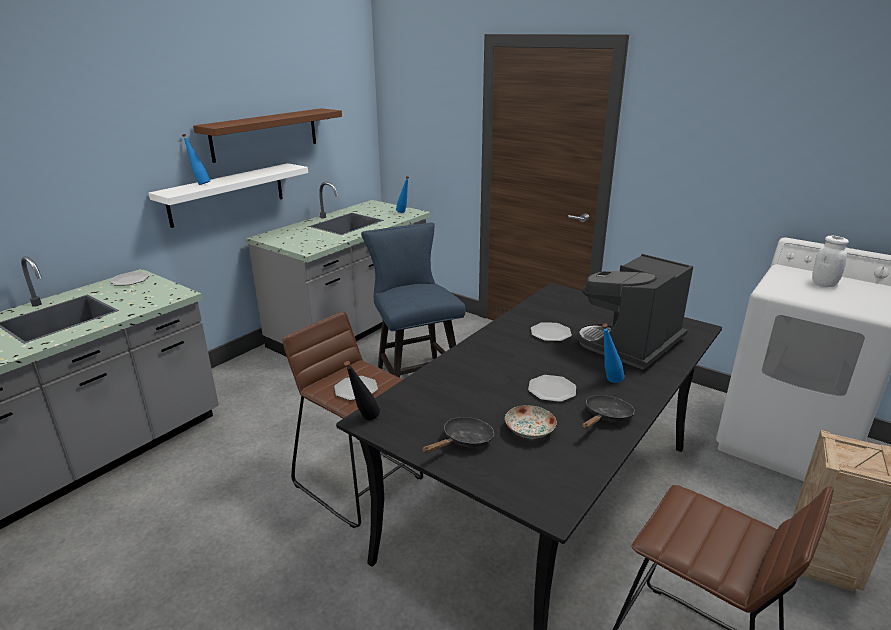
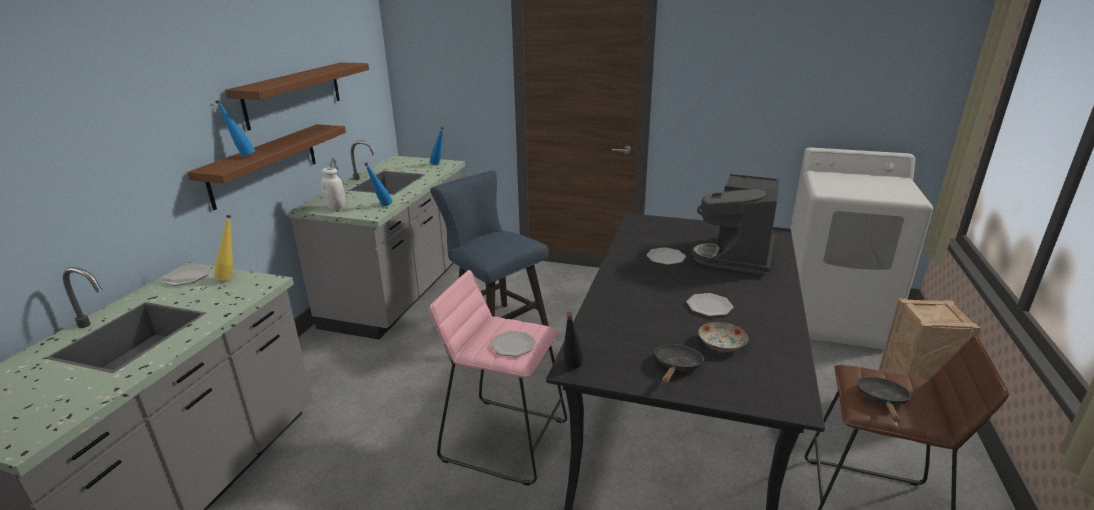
camera: 20 degrees left, 0 degrees up
(159, 285) = (231, 276): none -> yellow bottle
(227, 194) = (264, 165): white shelf -> brown shelf
(359, 480) = (505, 439): brown stool -> pink stool
(606, 417) = (770, 320): black frying pan -> black frying pan (882, 400)
(608, 382) = (746, 290): blue bottle -> blue bottle (381, 206)
(823, 284) = (854, 181): white jar -> white jar (336, 207)

